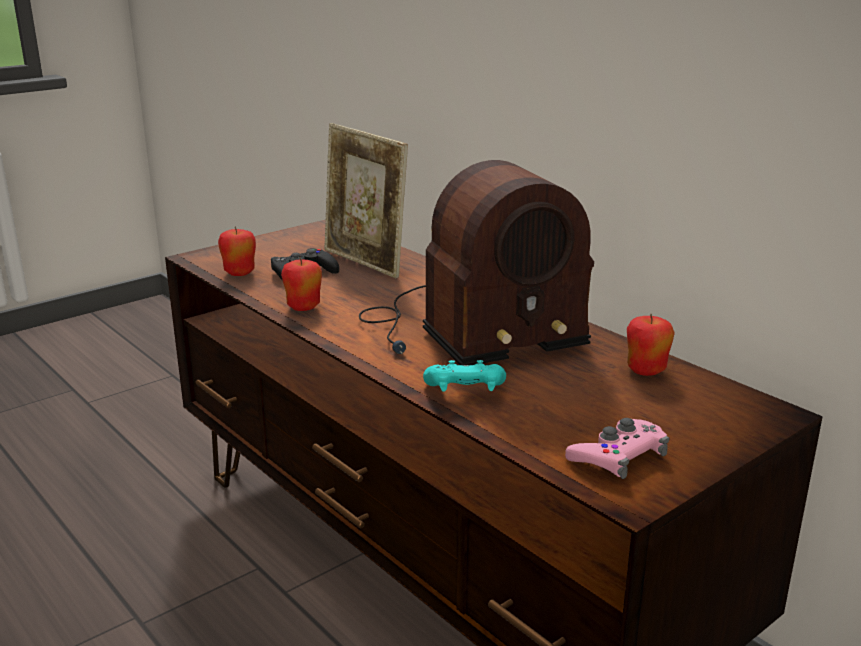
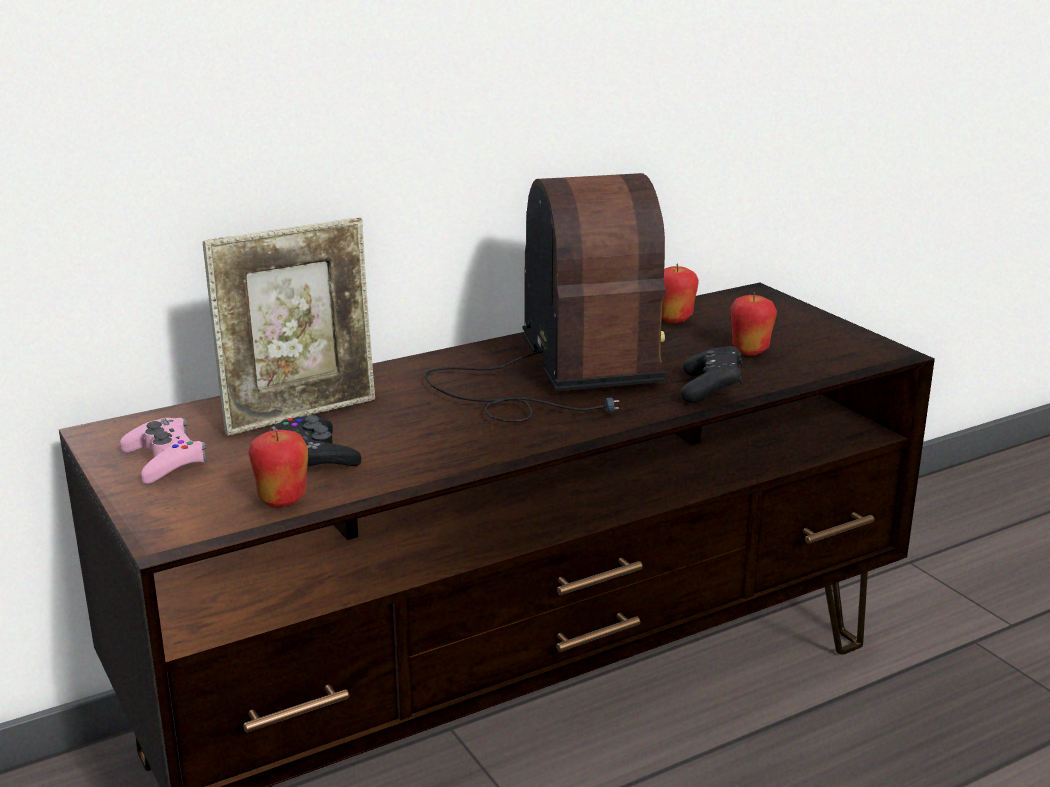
camera: 80 degrees left, 0 degrees up
(303, 308) = (450, 457): apple -> apple (750, 351)
(465, 393) = (711, 389): turquoise game controller -> black game controller
(618, 456) = (829, 348): pink game controller -> pink game controller (165, 460)

